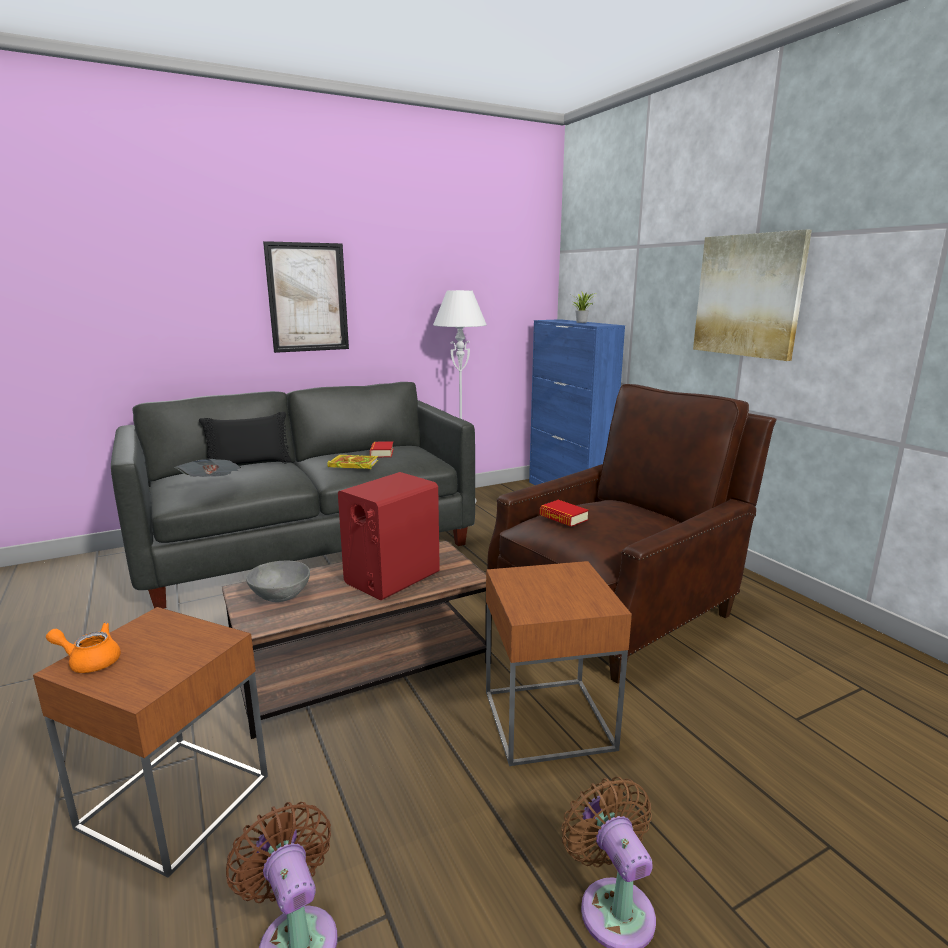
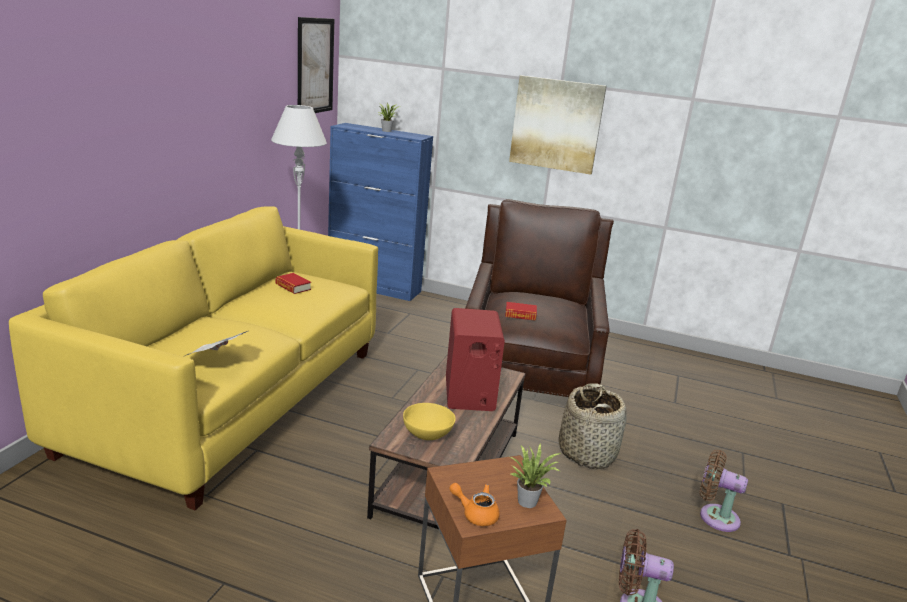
camera: 45 degrees left, 5 degrees up
(90, 661) = (475, 513): orange teapot -> orange teapot turned 60 degrees clockwise
(153, 675) = (528, 500): none -> potted plant
(249, 465) = (190, 330): black pillow -> none
(281, 596) = (427, 434): grey bowl -> yellow bowl
(307, 297) = (169, 125): picture -> picture (315, 66)
(309, 545) = (232, 398): grey sofa -> yellow sofa
(352, 465) = (295, 305): book -> none
(548, 720) = (587, 453): brown side table -> basket

